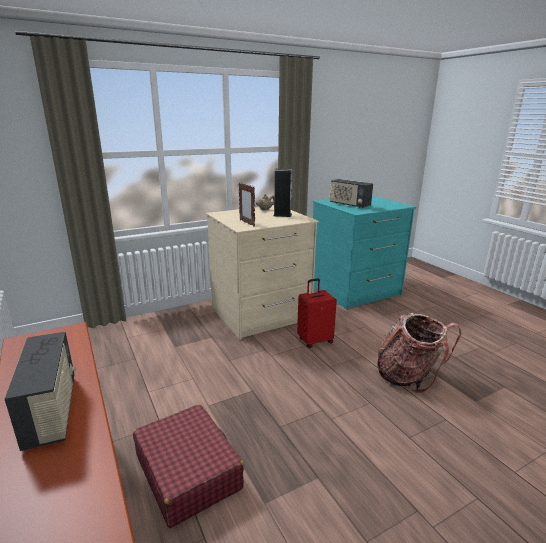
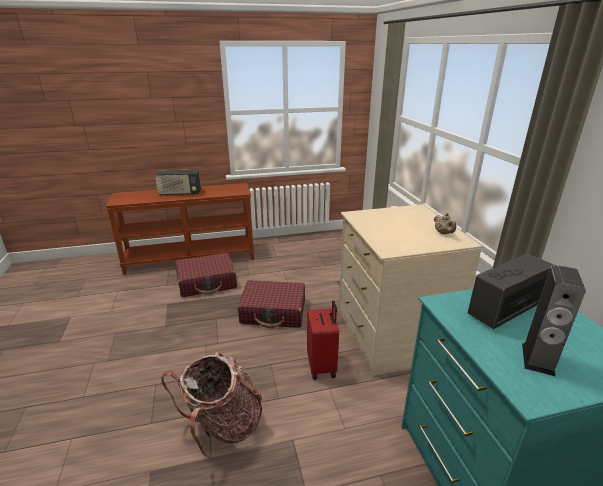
camera: 105 degrees right, 5 degrees up
(247, 223) = (372, 218): picture frame -> none
(249, 380) = (273, 312): none -> red suitcase
(282, 215) = (412, 239): speaker -> speaker (537, 359)

